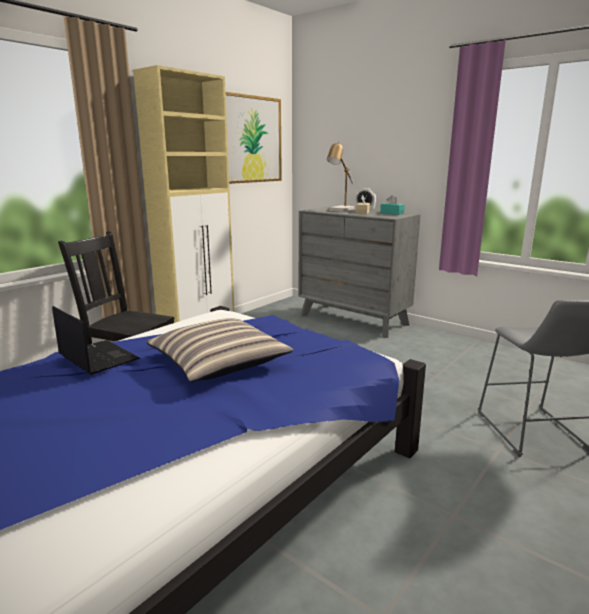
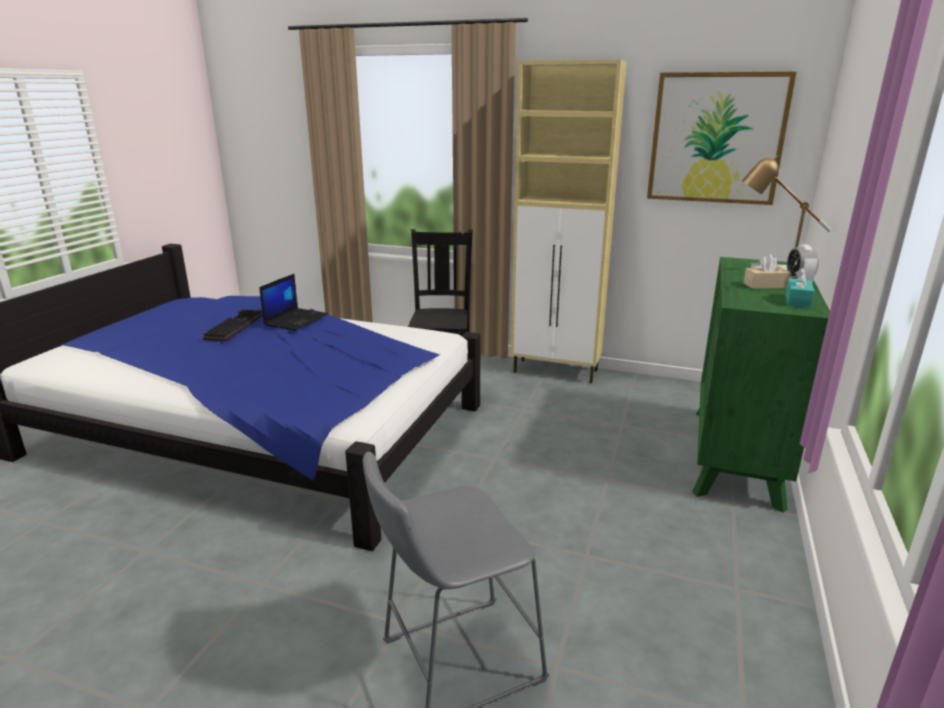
camera: 70 degrees right, 5 degrees up
(59, 395) = (234, 326): none -> keyboard
(218, 362) = (303, 355): pillow -> none
(353, 320) = (736, 456): grey dresser -> green dresser

